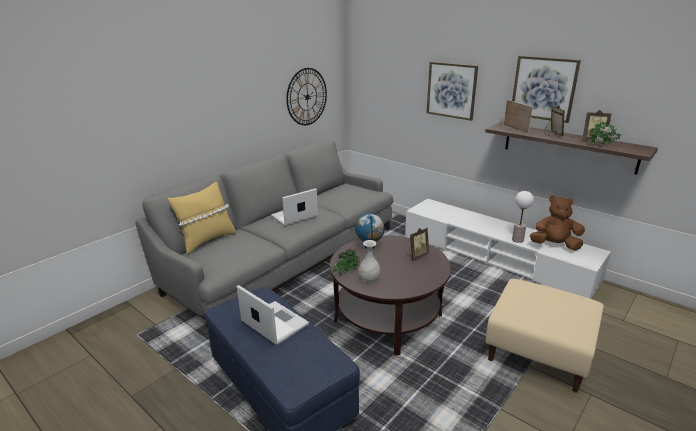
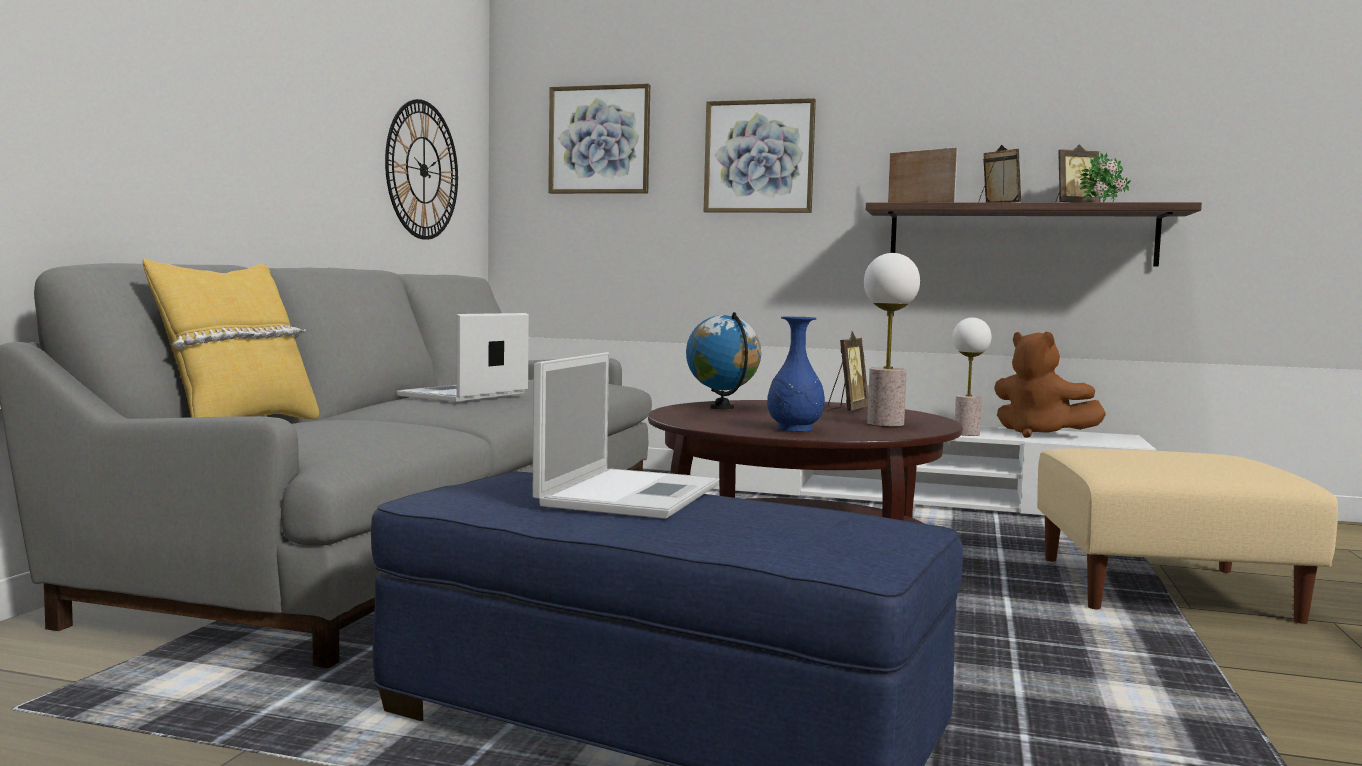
camera: 25 degrees left, 20 degrees down
(274, 322) = (631, 494): laptop -> laptop turned 90 degrees clockwise
(345, 274) = (723, 427): potted plant -> none
(369, 279) = (794, 429): white vase -> blue vase
(412, 278) = (885, 424): none -> table lamp
(543, 88) = (957, 128): picture -> picture (599, 140)
(554, 245) = (1040, 435): brown plush toy -> brown plush toy turned 120 degrees counterclockwise

